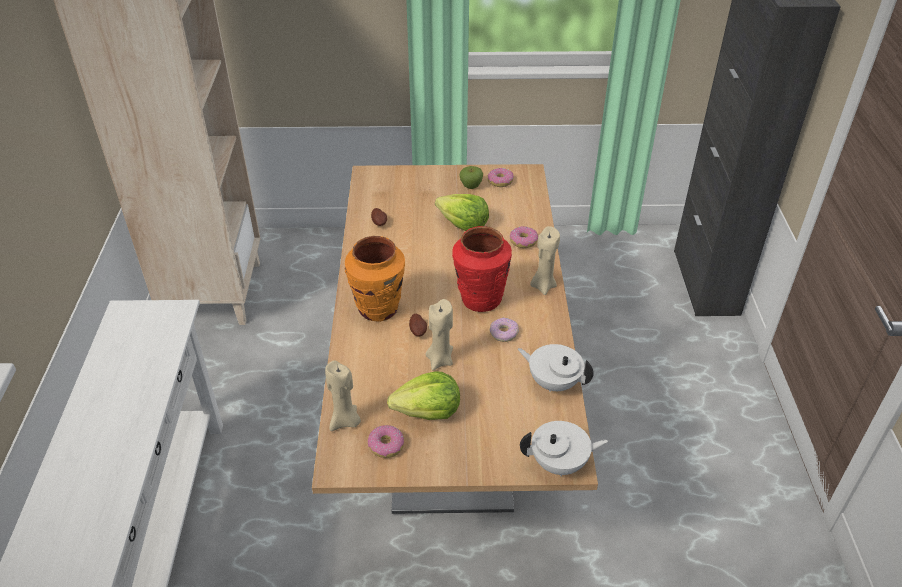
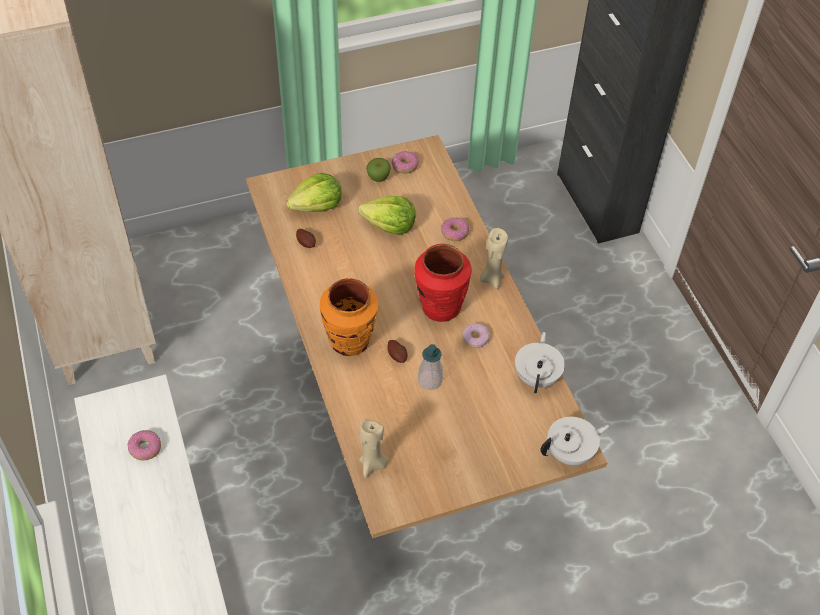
camera: 20 degrees left, 10 degrees up
(386, 445) = (419, 477): donut -> donut (145, 448)
(428, 411) = (441, 434): lettuce -> lettuce (317, 206)
(440, 360) = (430, 380): beige candle -> soap dispenser
(553, 382) = (537, 376): white teapot -> white teapot turned 90 degrees clockwise

